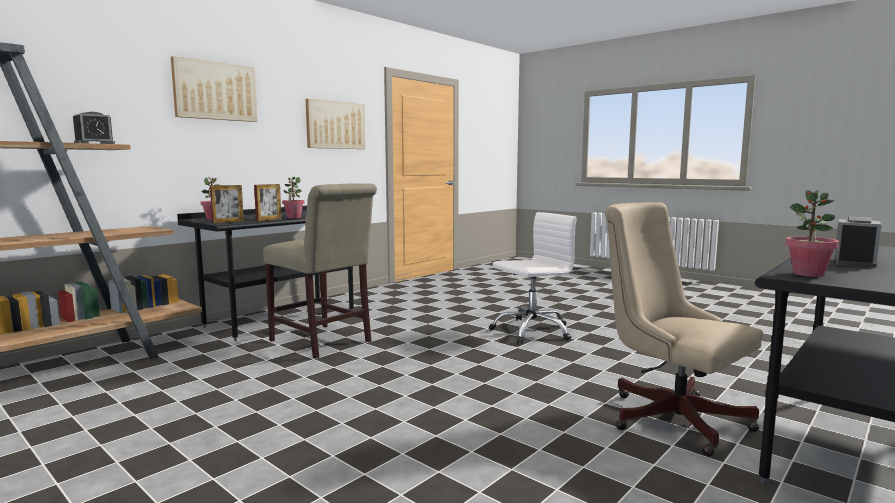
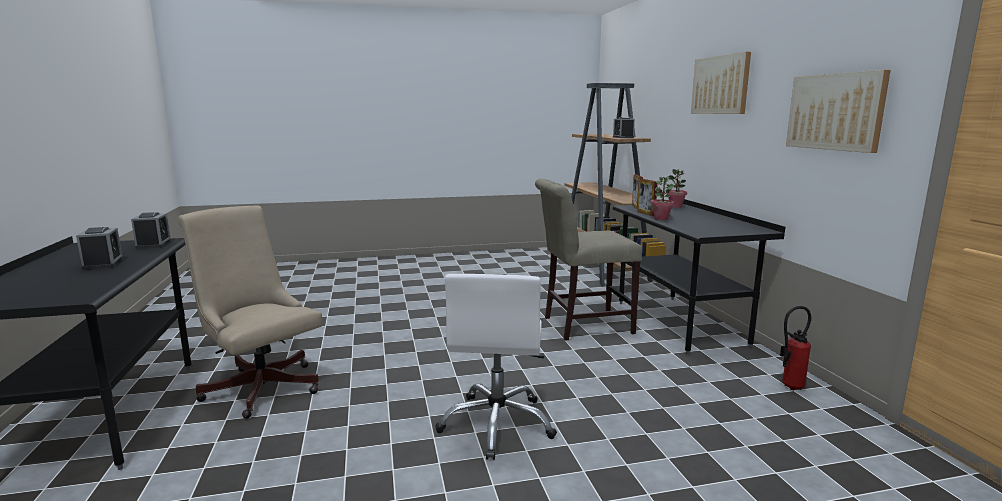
camera: 125 degrees right, 5 degrees up
(375, 294) = (789, 386): none -> fire extinguisher
(669, 416) = (260, 385): beige office chair -> beige office chair turned 135 degrees counterclockwise
(808, 274) = (153, 244): potted plant -> alarm clock

